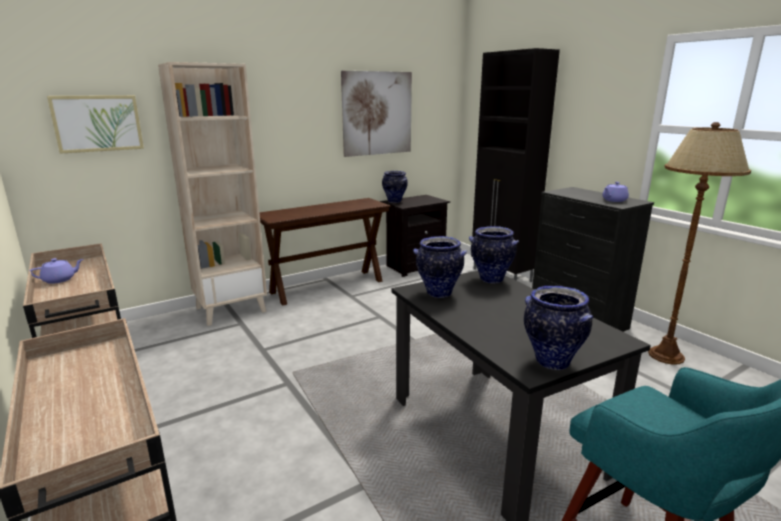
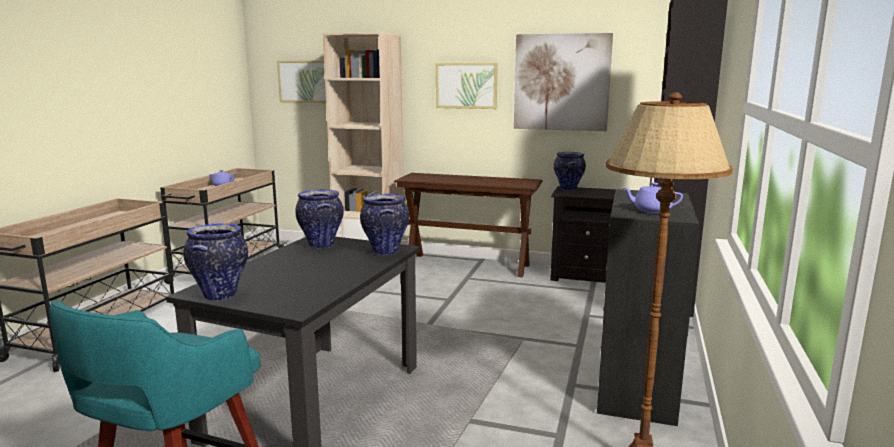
camera: 50 degrees right, 5 degrees down
(299, 119) = (466, 85): none -> picture

